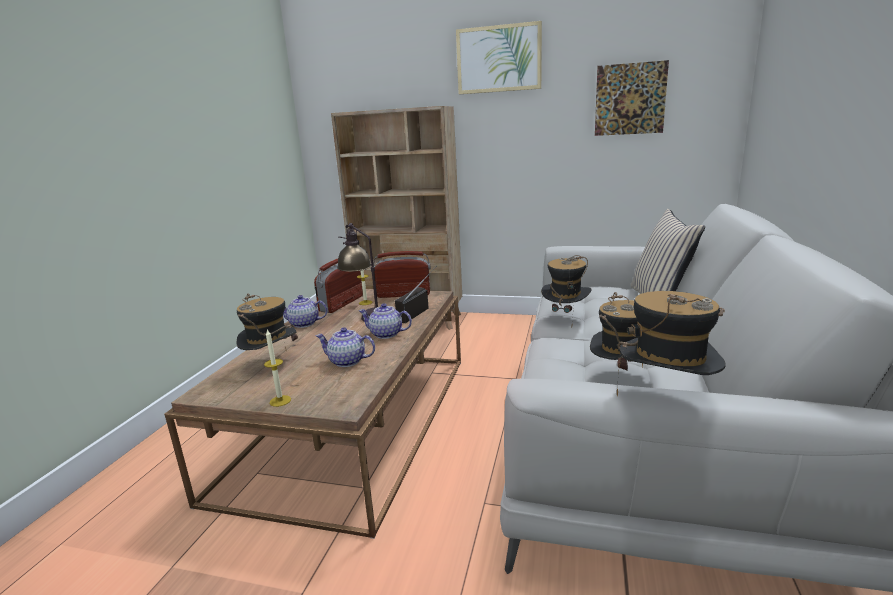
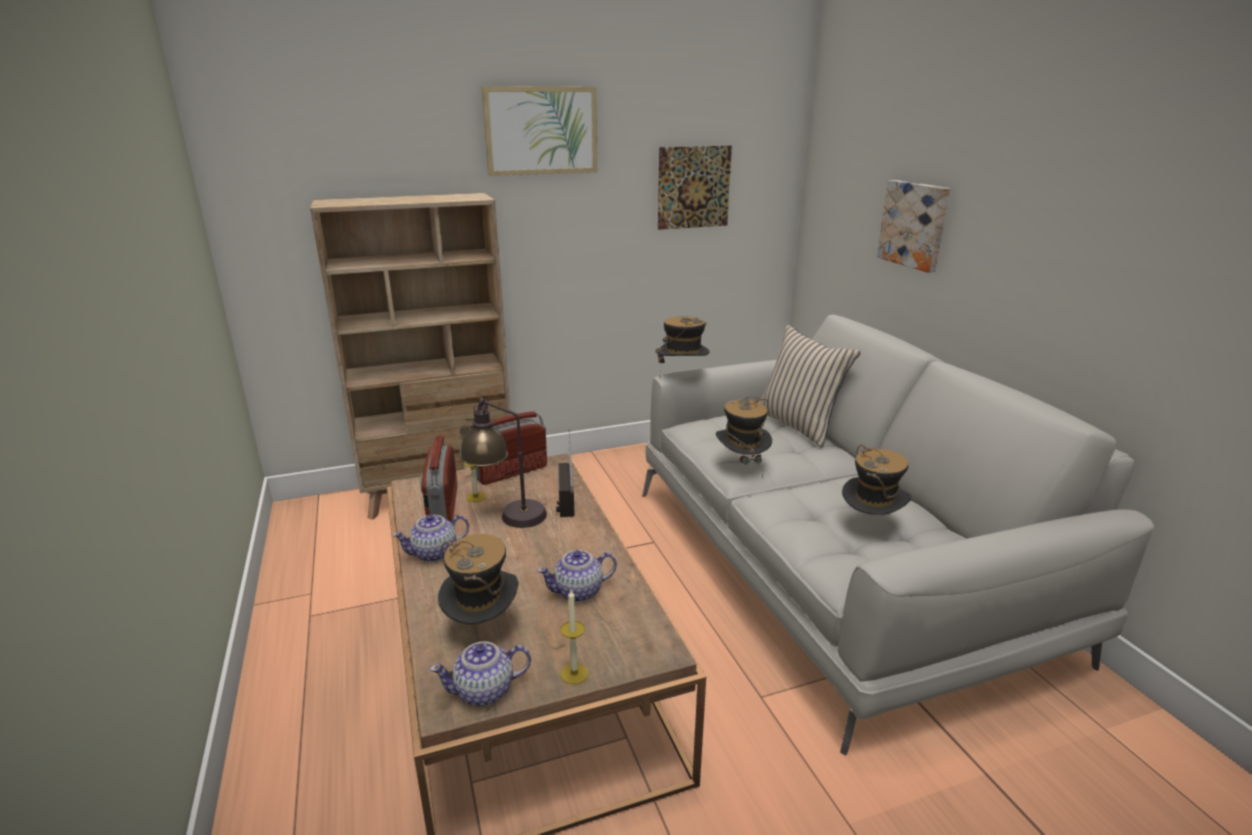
camera: 35 degrees left, 5 degrees up
(386, 334) = (572, 538): teapot -> teapot (485, 691)
(665, 398) = (992, 547): hat -> hat (682, 375)
(812, 105) = (915, 224): none -> picture

